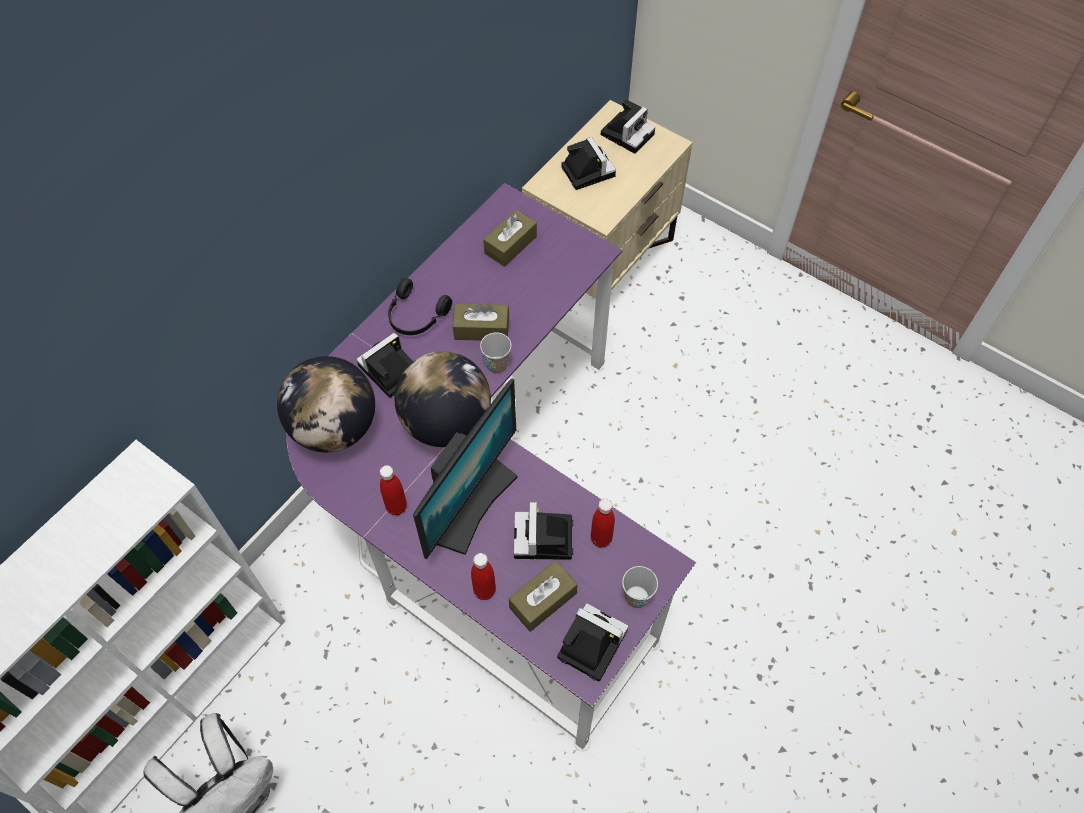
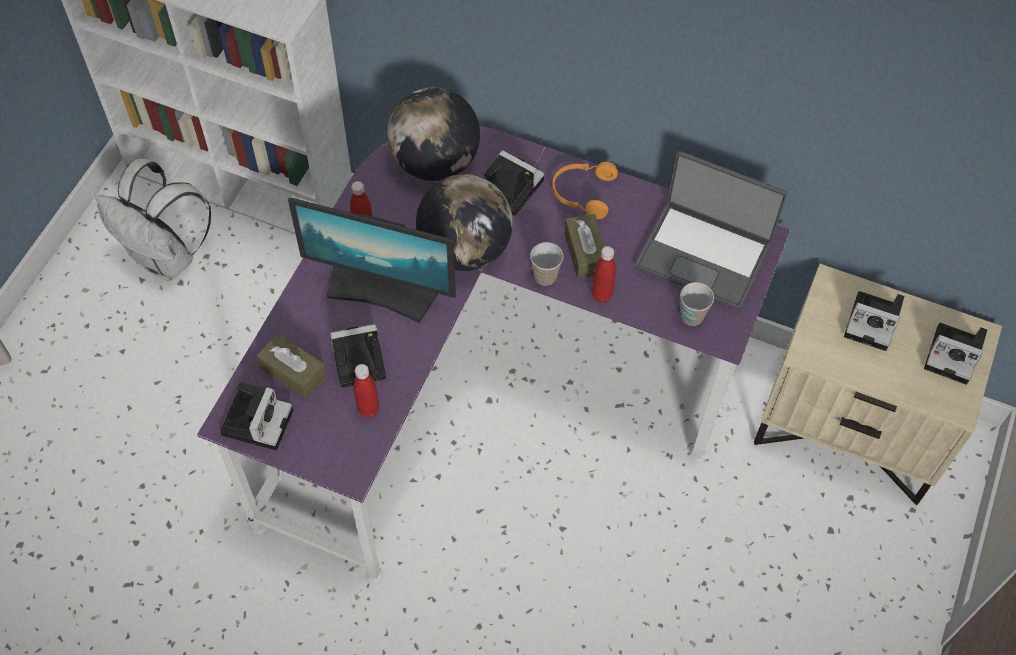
camera: 75 degrees right, 0 degrees up
(415, 316) = (582, 193): black headphones -> orange headphones
(484, 590) = (294, 322): red bottle -> red bottle (601, 295)
(510, 245) = (704, 254): brown tissue box -> laptop
(586, 170) = (874, 322): camera -> camera turned 60 degrees clockwise
(636, 597) = (312, 452): cup -> cup (692, 316)

